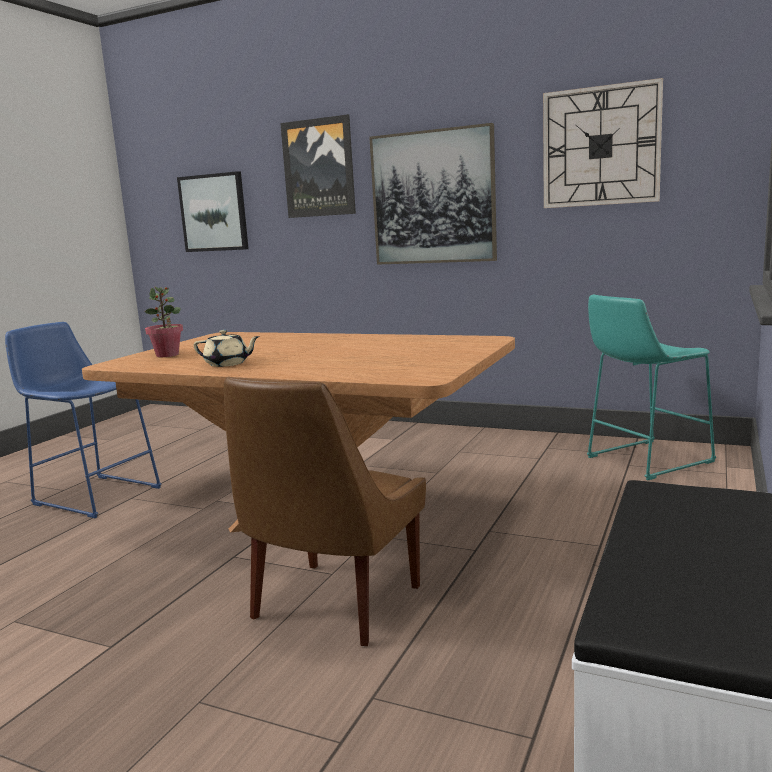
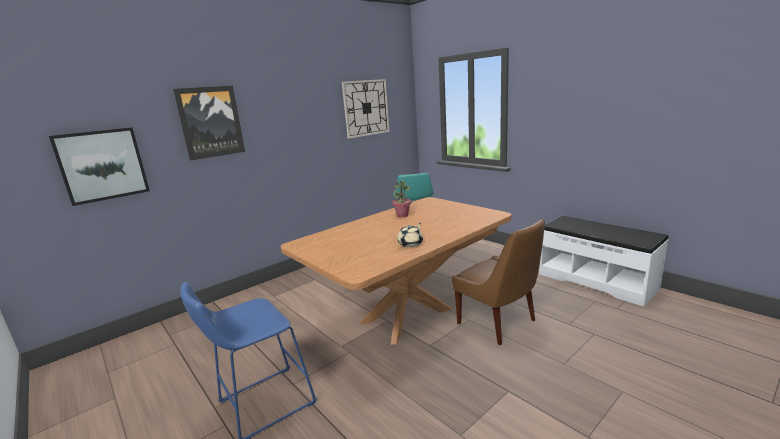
camera: 65 degrees left, 5 degrees up
(167, 355) = (350, 258): potted plant -> potted plant (402, 215)
(433, 197) = (293, 137): picture -> none

